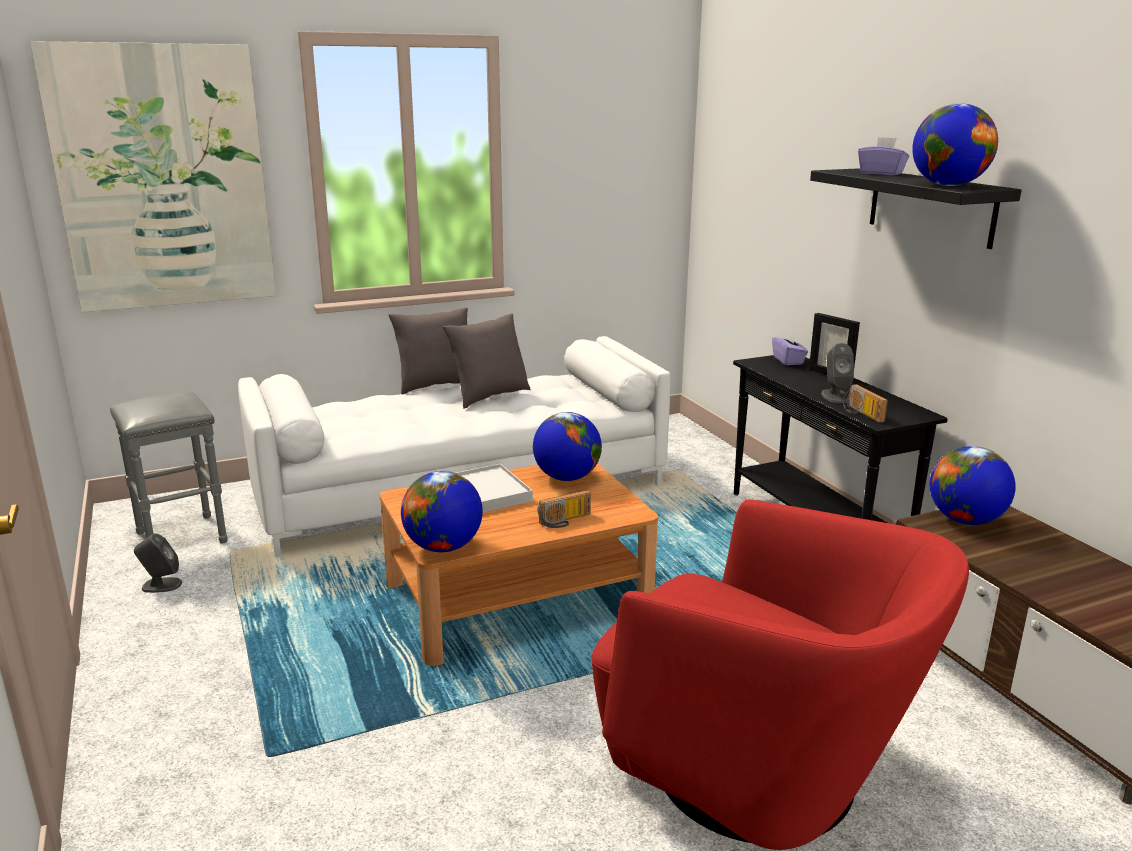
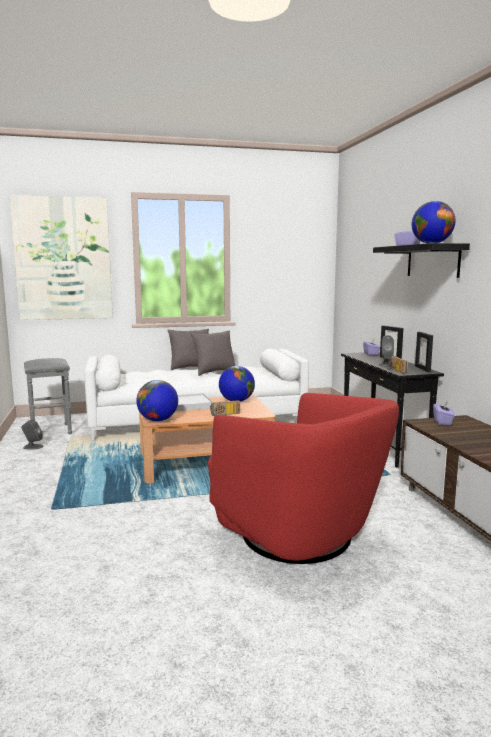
camera: 10 degrees right, 10 degrees down
(905, 405) = (423, 368): none -> picture frame
(965, 520) = (442, 421): globe -> purple tissue box

